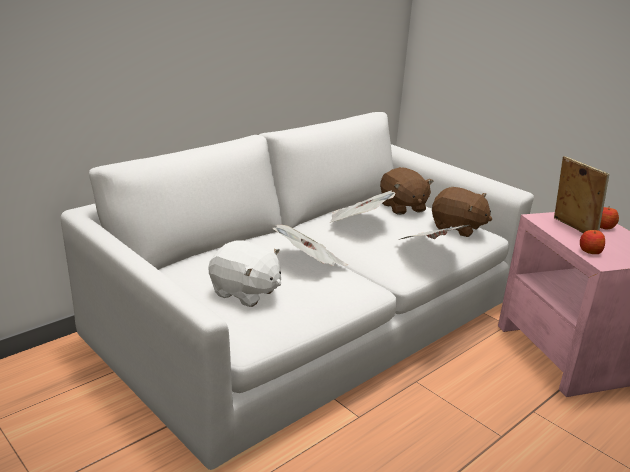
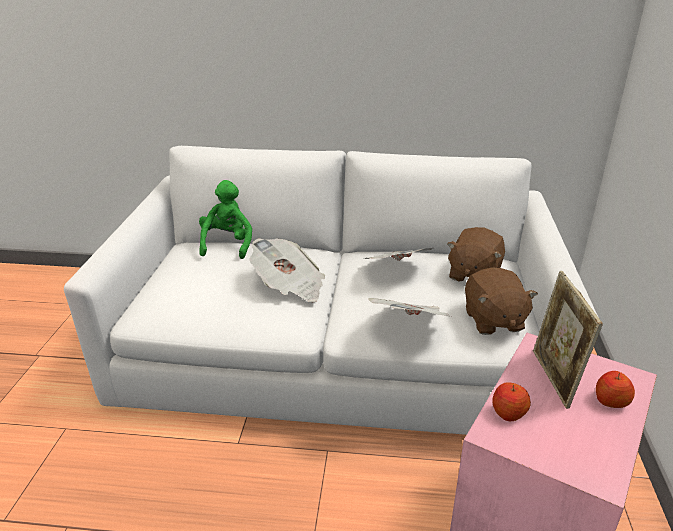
camera: 50 degrees right, 5 degrees up
(203, 256) = (227, 244): none -> green plush toy
(245, 292) = (197, 284): white plush toy -> none
(572, 228) = (554, 379): picture frame -> picture frame turned 150 degrees clockwise

